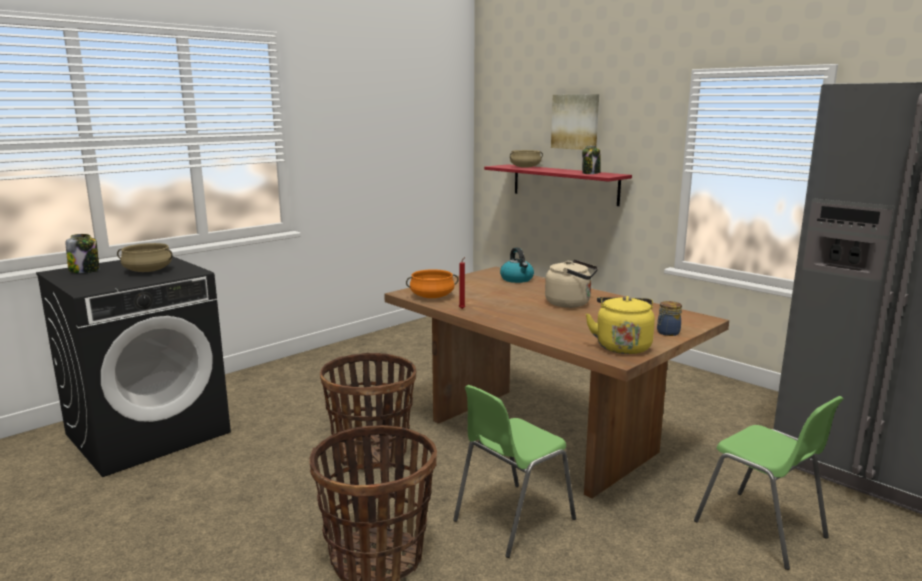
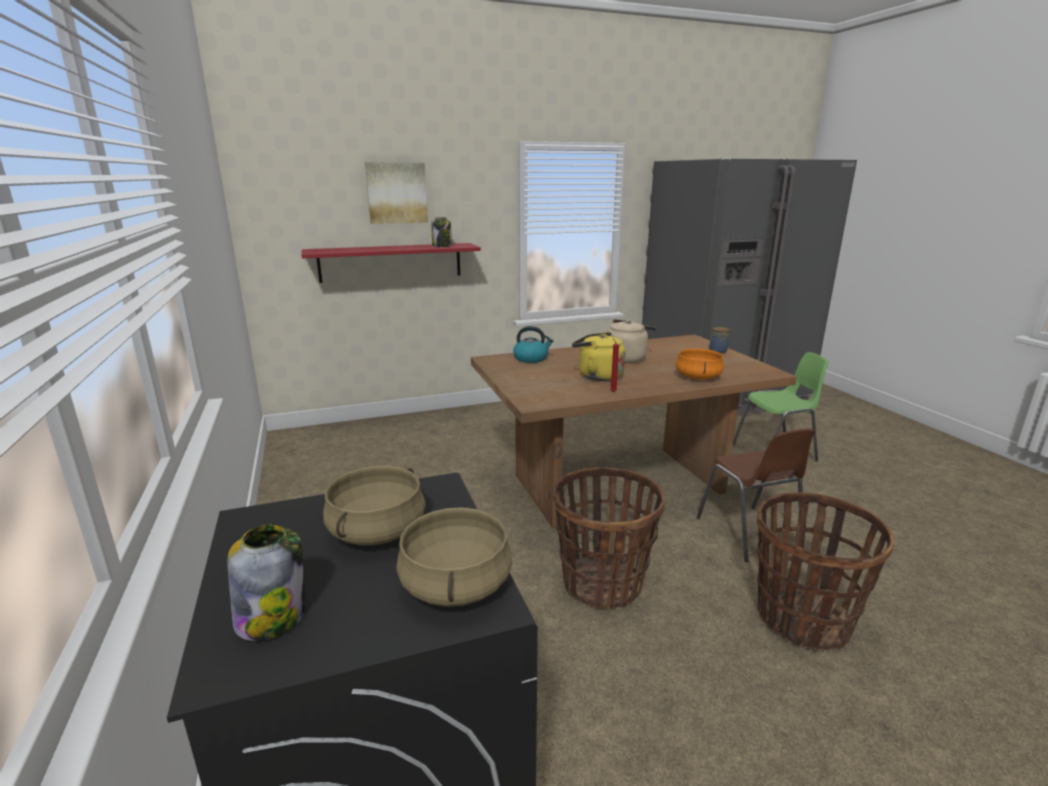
camera: 65 degrees left, 5 degrees up
(432, 296) = (558, 396): orange cooking pot -> orange cooking pot (698, 377)
(512, 519) = (749, 534): green chair -> brown chair
(525, 167) = (348, 249): beige cooking pot -> beige cooking pot (457, 585)
(622, 346) = (744, 367): yellow kettle -> yellow kettle (597, 376)

